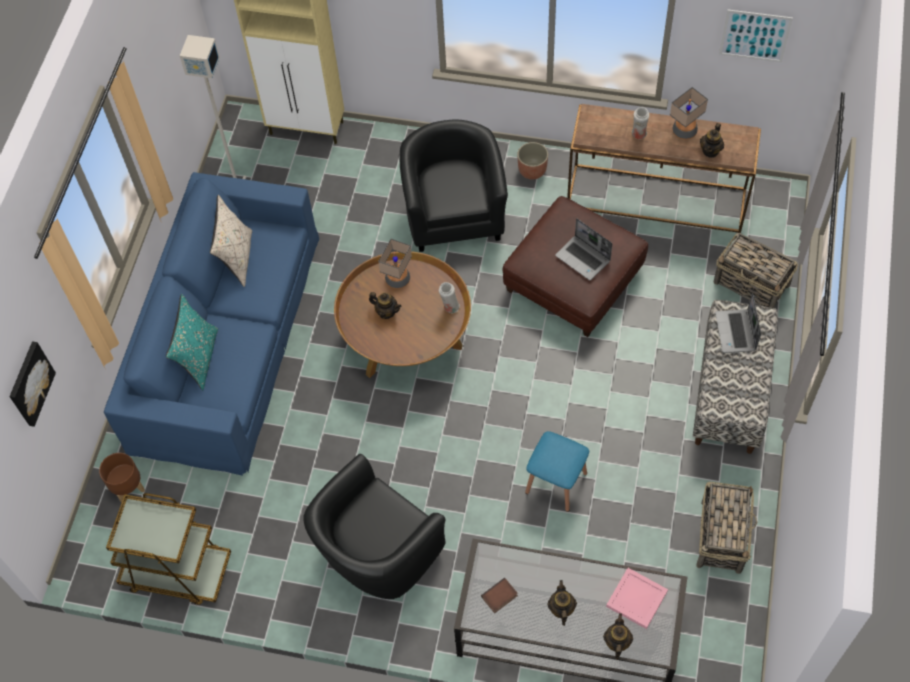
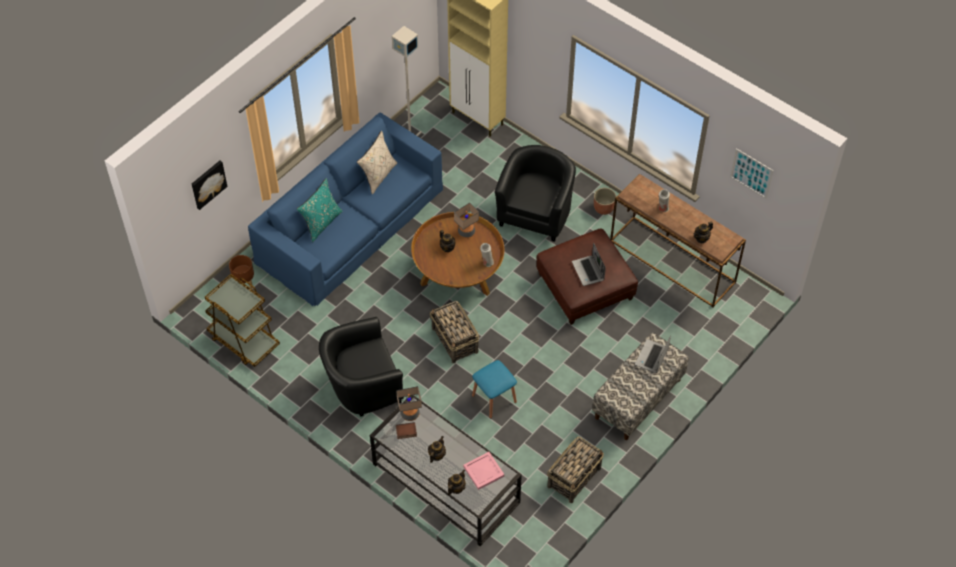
camera: 25 degrees right, 5 degrees down
(684, 131) = (693, 219): table lamp -> table lamp (410, 413)
(752, 284) = (698, 342): basket -> basket (455, 340)

